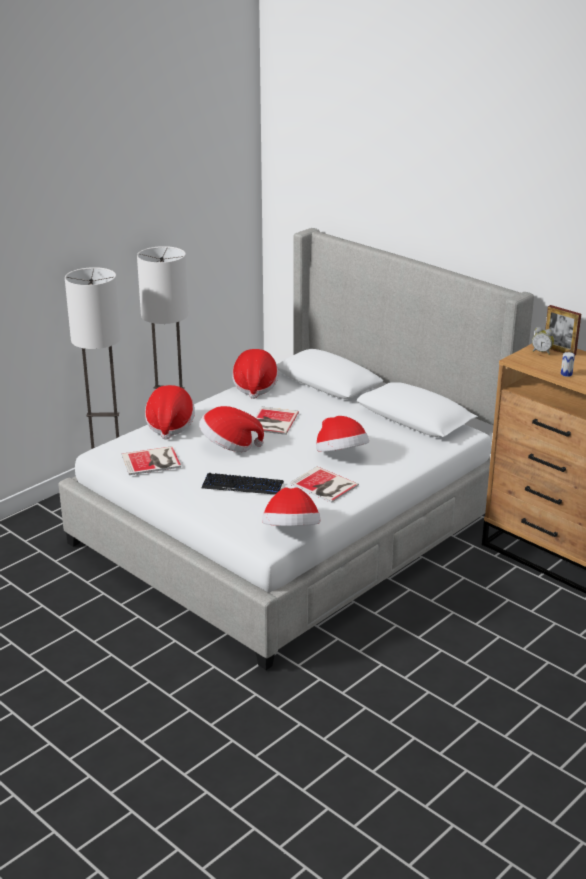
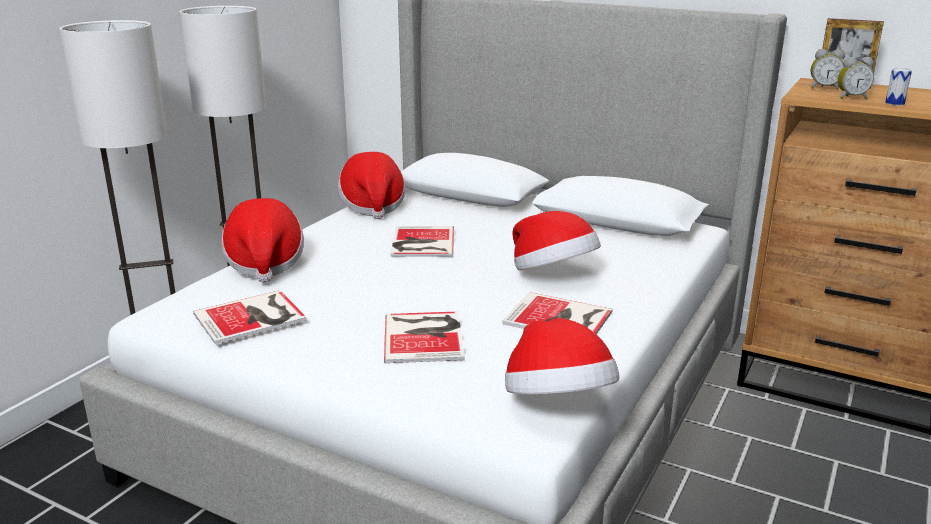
camera: 15 degrees left, 5 degrees down
(229, 446) = (373, 281): hat -> none
(243, 485) = (425, 336): keyboard -> book
(545, 365) = (850, 97): none -> alarm clock

